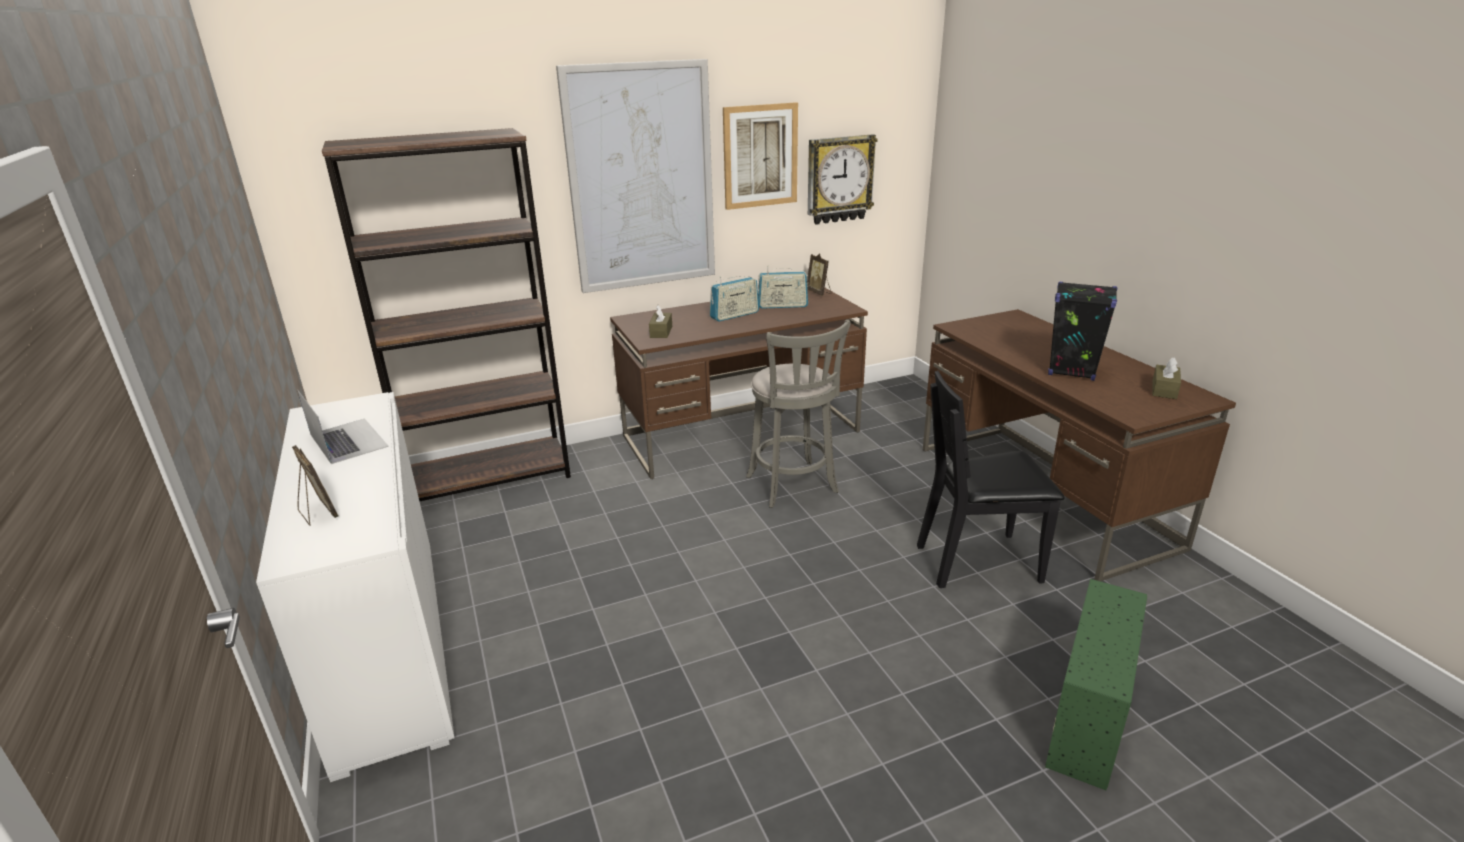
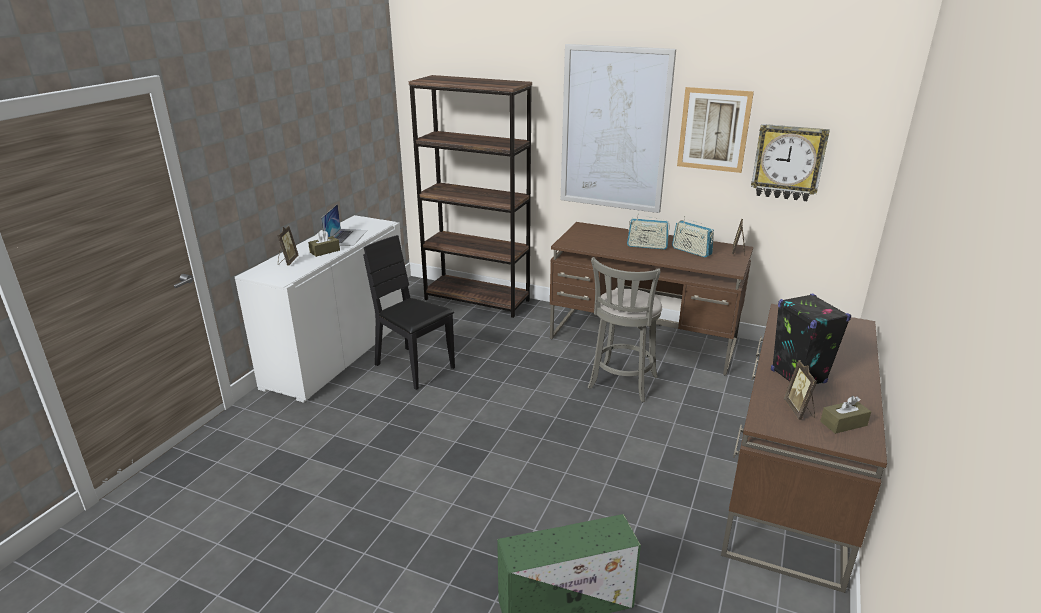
camera: 45 degrees right, 0 degrees up
(661, 332) = (583, 240): brown tissue box -> brown tissue box (325, 251)
(979, 562) = (659, 491): black chair -> black chair (414, 367)
(1127, 395) = (799, 410): none -> picture frame

